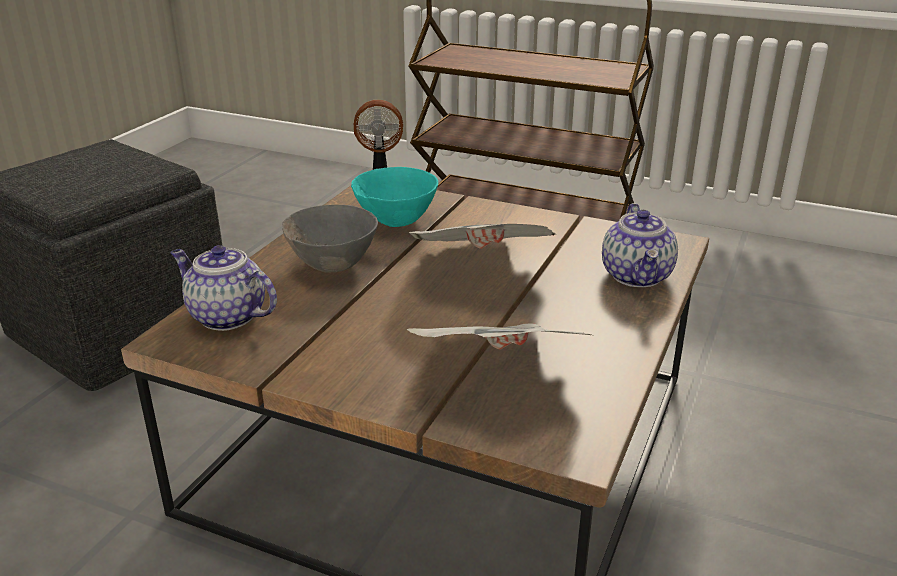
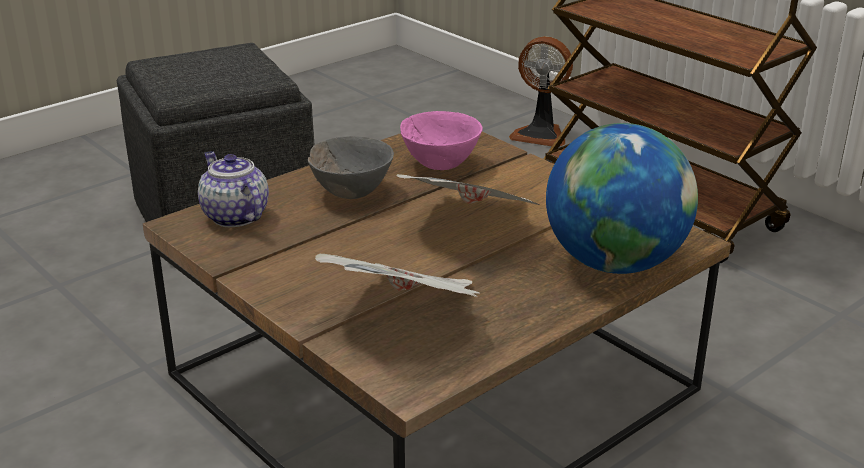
camera: 25 degrees right, 0 degrees up
(395, 221) = (439, 164): turquoise bowl -> pink bowl
(637, 276) = (614, 263): teapot -> globe

